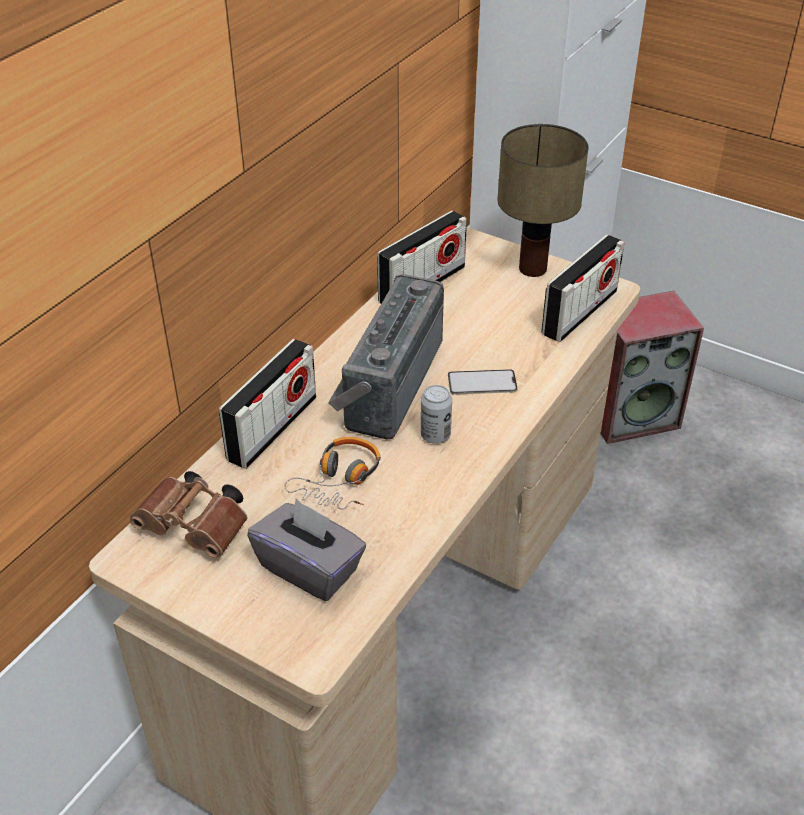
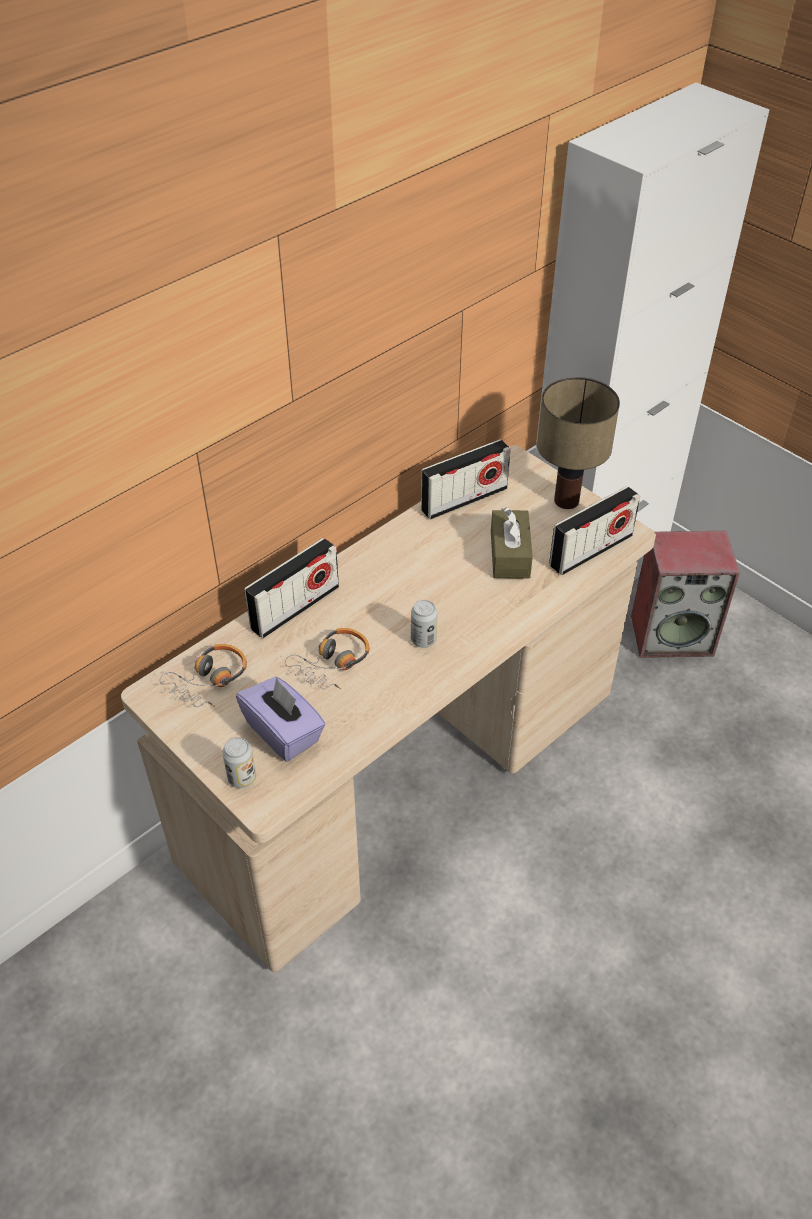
camera: 15 degrees right, 5 degrees up
(197, 528) = (209, 681): brown binoculars -> headphones
(277, 632) = (242, 778): none -> can
(310, 568) = (284, 732): grey tissue box -> purple tissue box
(386, 383) = (400, 585): radio -> none
(482, 382) = (480, 600): phone -> none
(495, 331) = (510, 554): none -> brown tissue box

